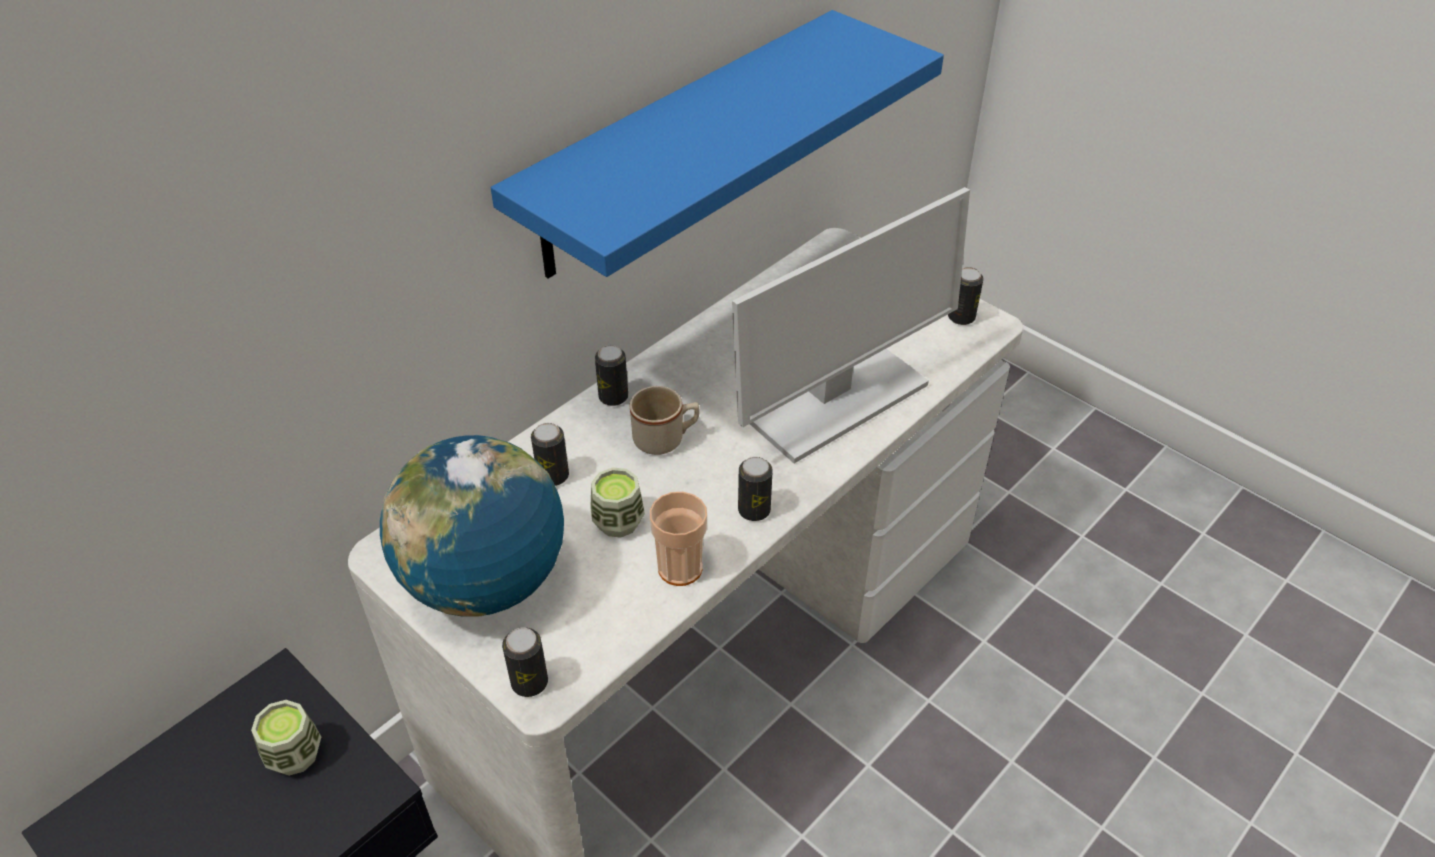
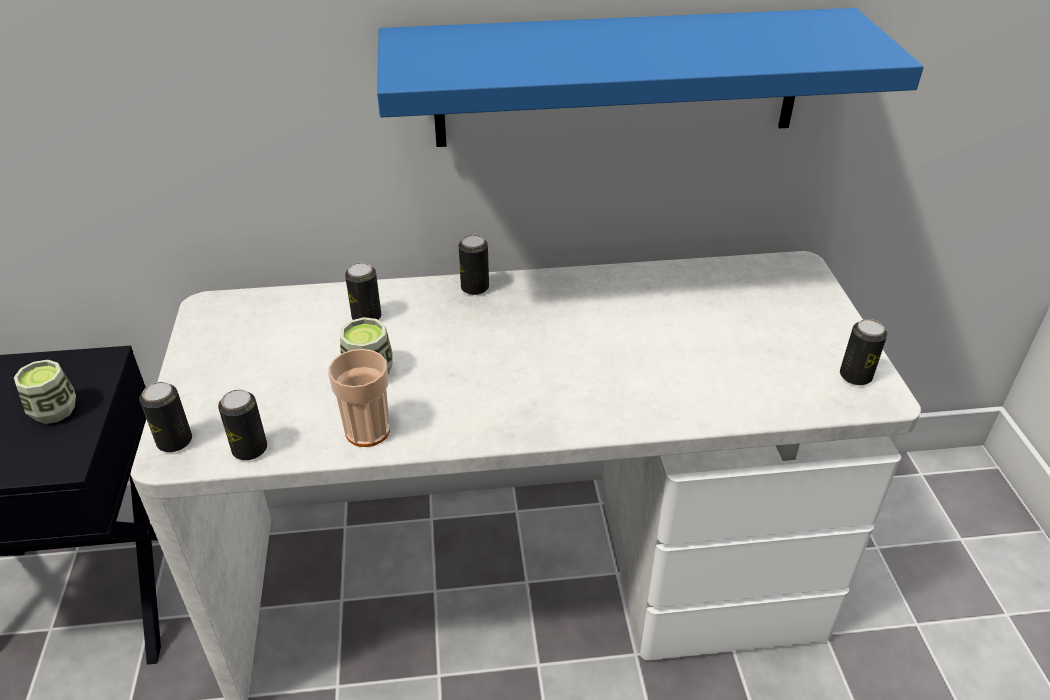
camera: 40 degrees right, 5 degrees down
(486, 581) = (237, 359): globe -> none
(666, 439) = (475, 336): beige mug -> none
(754, 510) = (475, 424): can -> can (250, 449)
(833, 401) = (645, 380): monitor -> none

